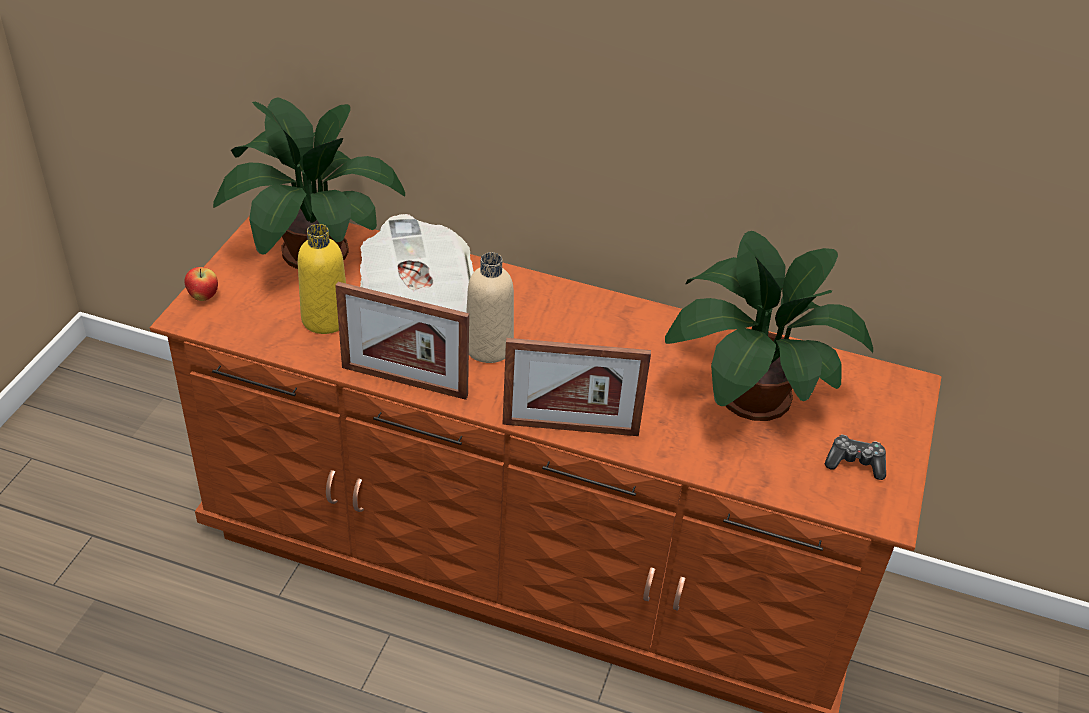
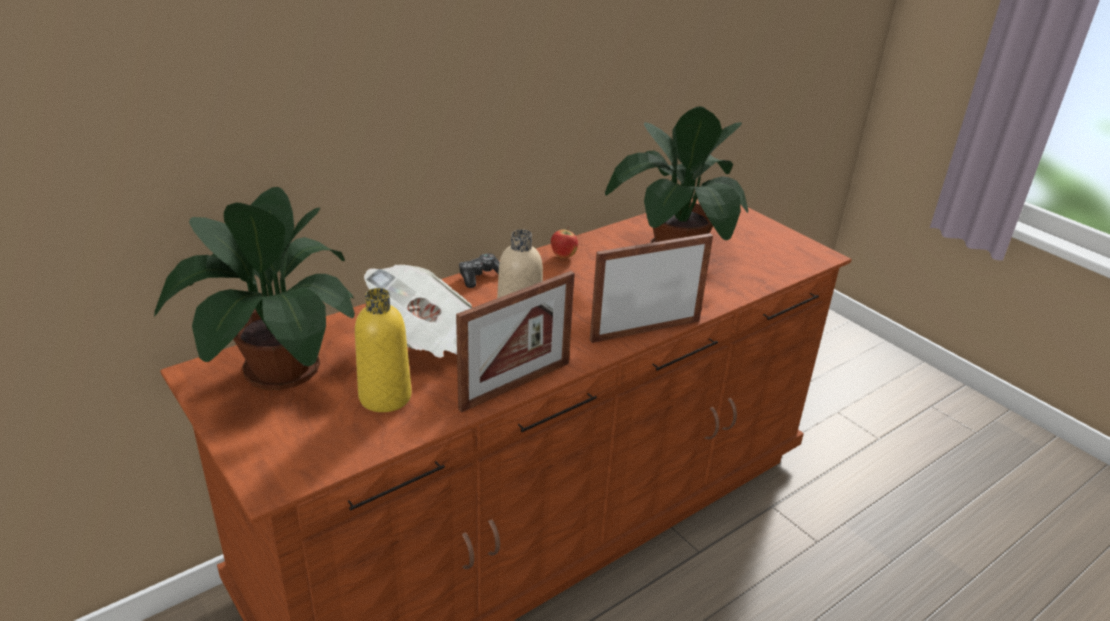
camera: 55 degrees left, 10 degrees down
(203, 297) = (255, 461): apple -> apple (563, 256)
(570, 428) = (645, 330): picture frame -> picture frame turned 150 degrees counterclockwise
(855, 463) = (768, 245): game controller -> game controller (480, 276)

